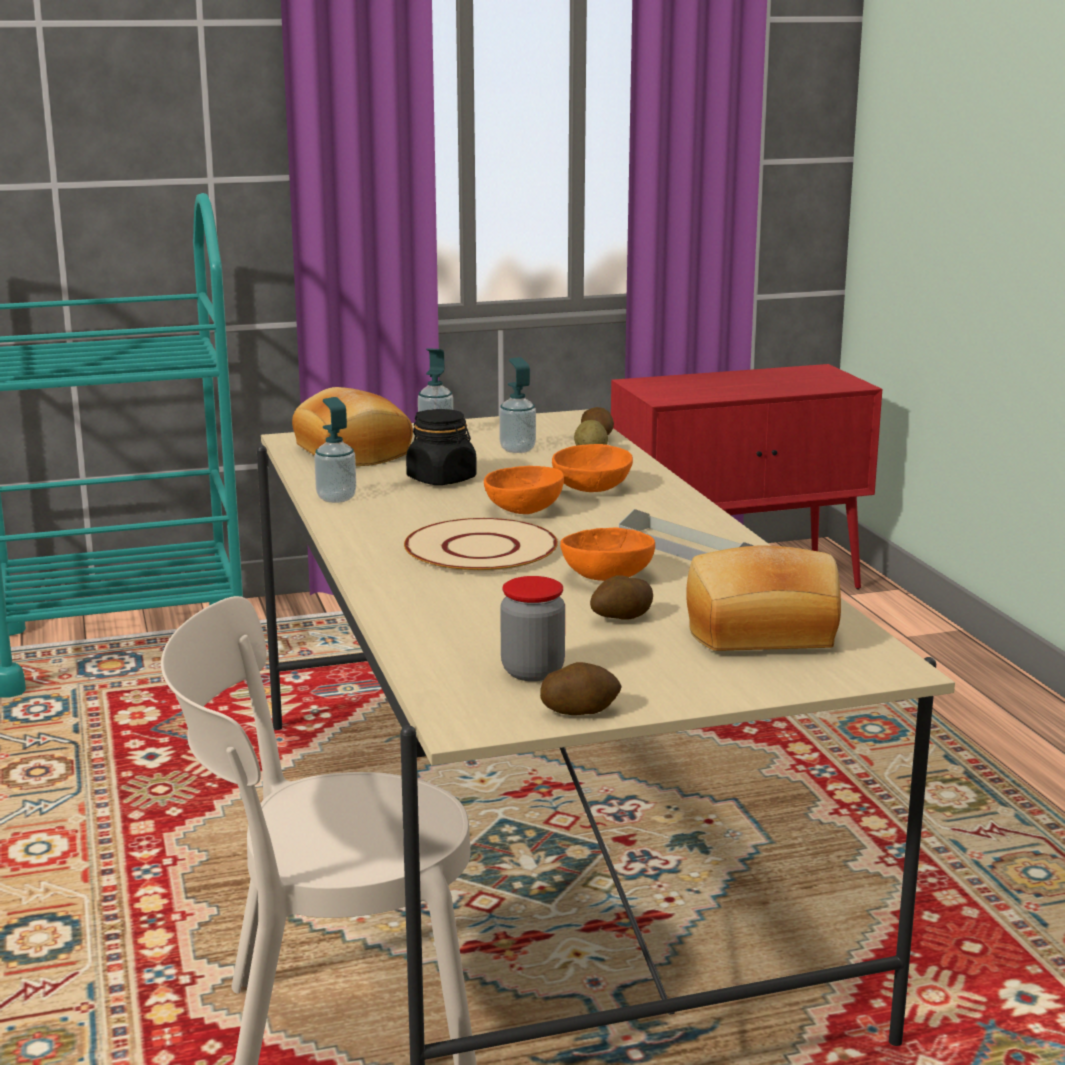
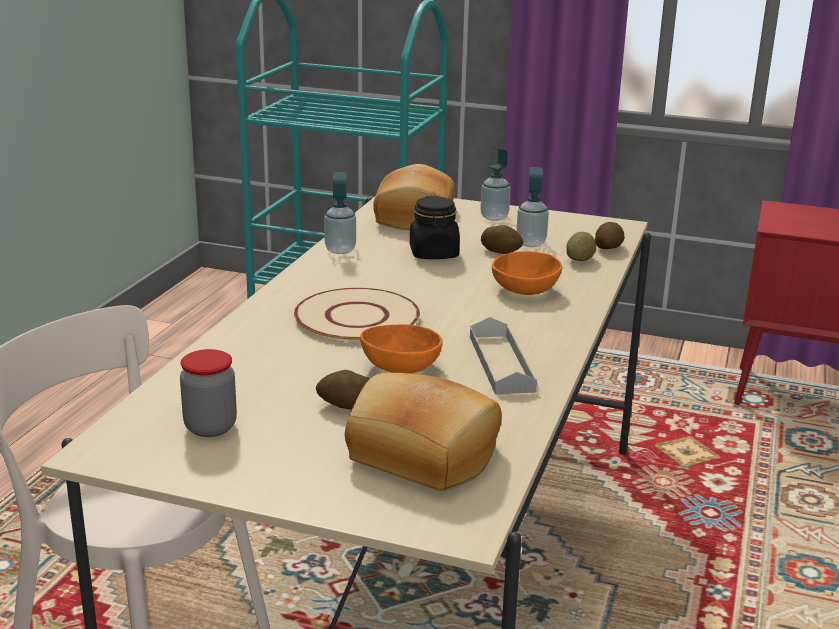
camera: 35 degrees right, 5 degrees up
(522, 510) = (443, 294): orange bowl -> none
(580, 710) = (181, 471): potato -> potato (501, 251)

